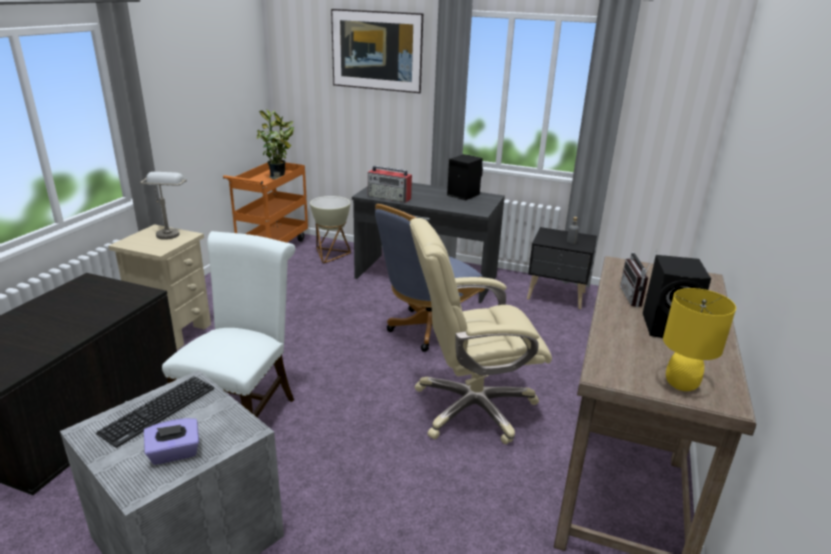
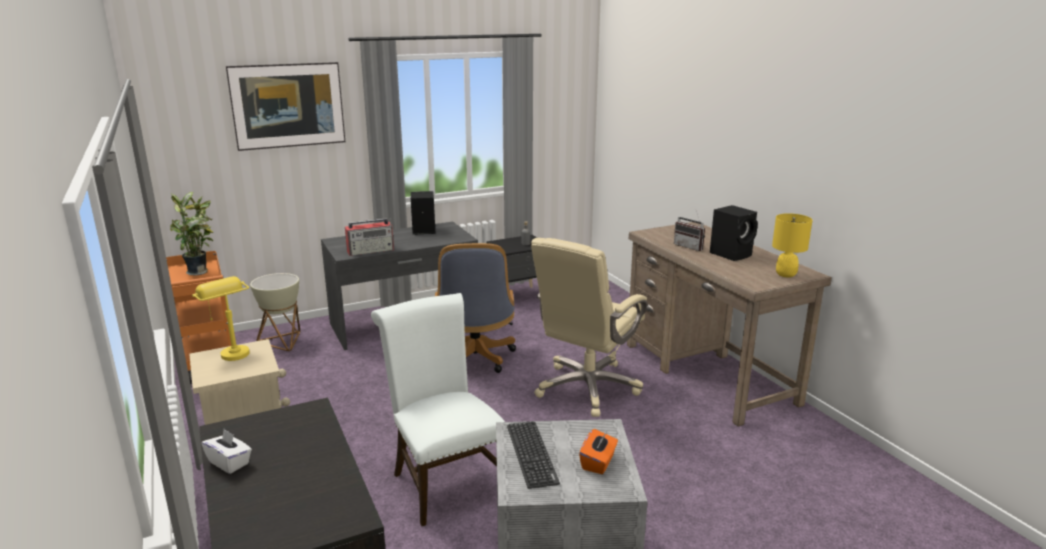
camera: 45 degrees left, 5 degrees down
(47, 302) = (229, 462): none -> white tissue box
(170, 232) = (230, 351): grey table lamp -> yellow table lamp
(174, 453) = (598, 462): purple tissue box -> orange tissue box

